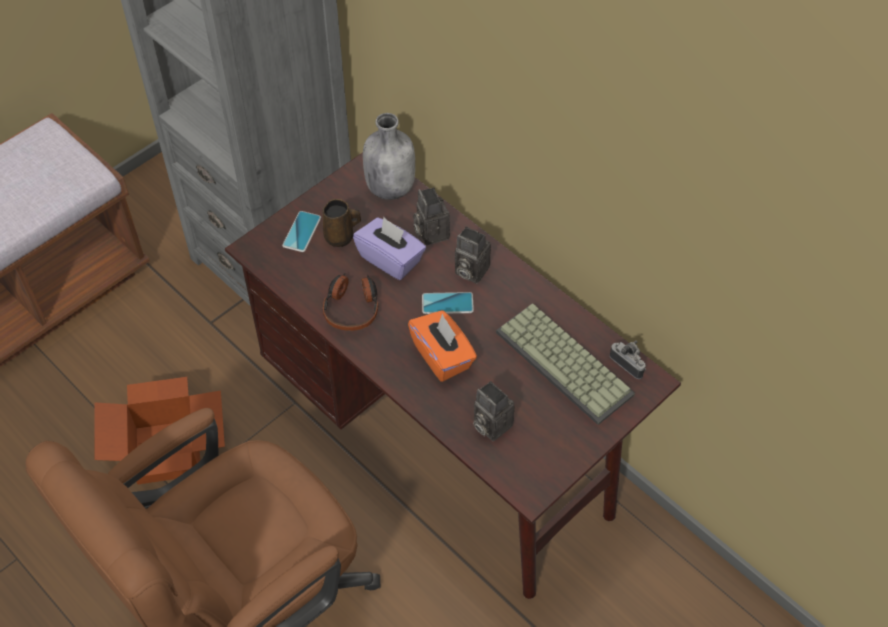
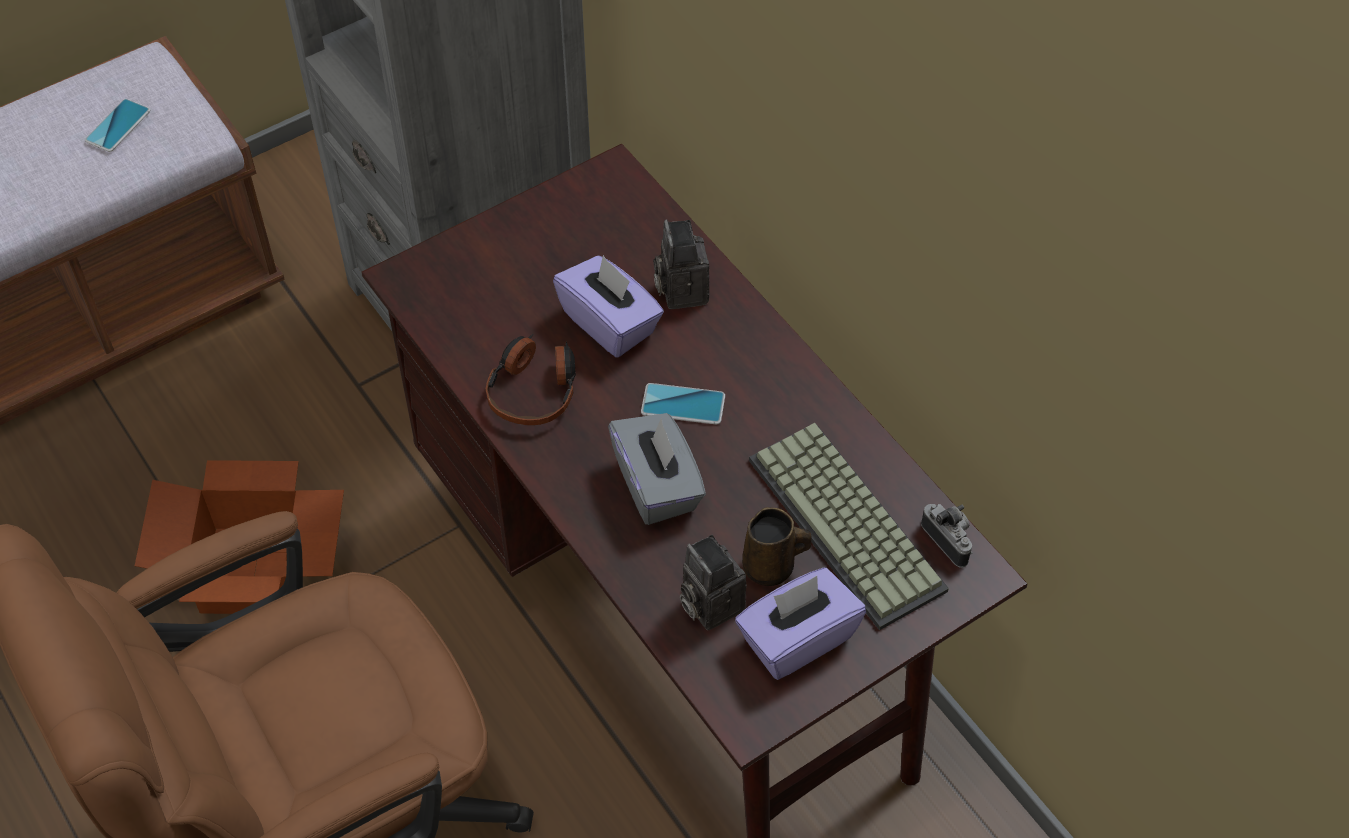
camera: 10 degrees right, 0 degrees up
(301, 232) = (483, 262): phone -> phone (118, 126)
(341, 237) = (541, 279): brown mug -> brown mug (771, 568)
(390, 187) = (634, 212): grey bottle -> none
(442, 356) = (657, 486): orange tissue box -> grey tissue box
(469, 270) = (728, 358): camera -> none
(549, 438) = (797, 639): none -> purple tissue box

